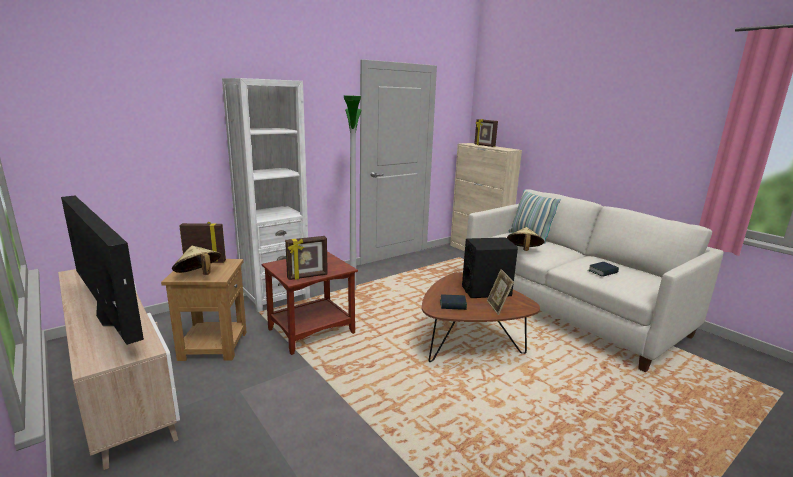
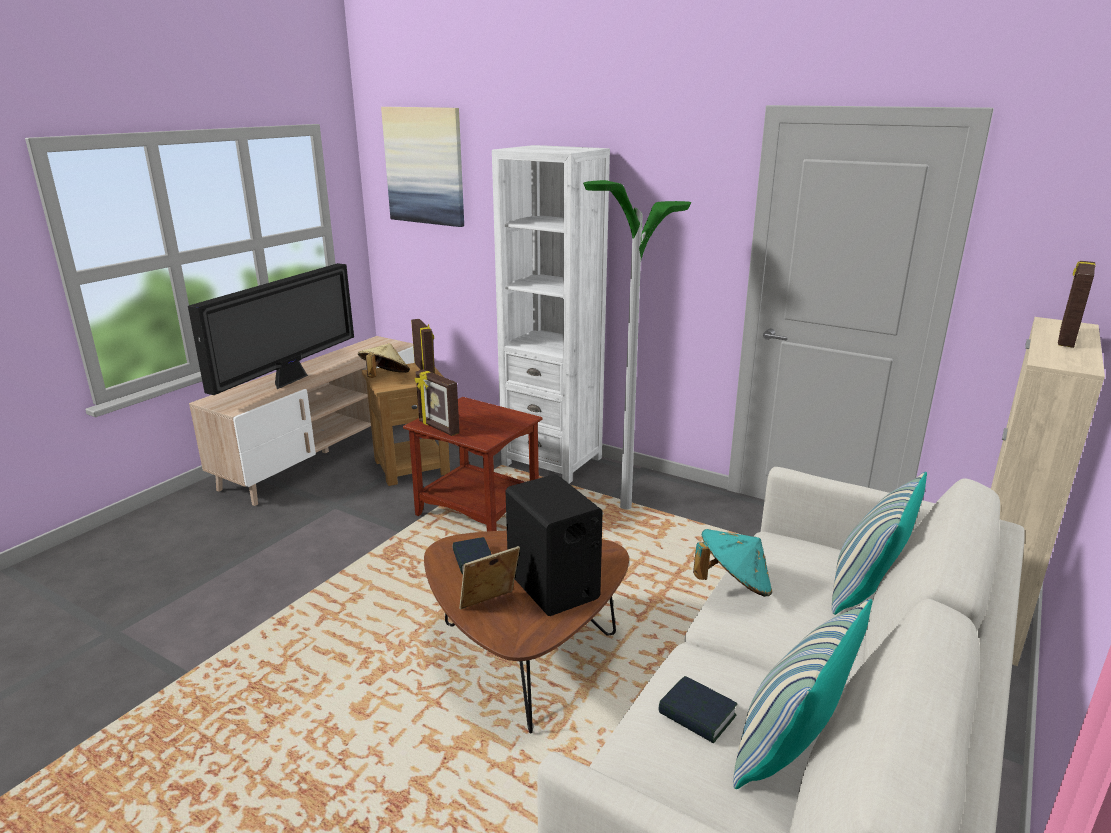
camera: 70 degrees right, 5 degrees up
(98, 97) = (425, 166): none -> picture
(523, 251) = (733, 585): beige hat -> turquoise hat
(616, 265) = (788, 748): none -> pillow

